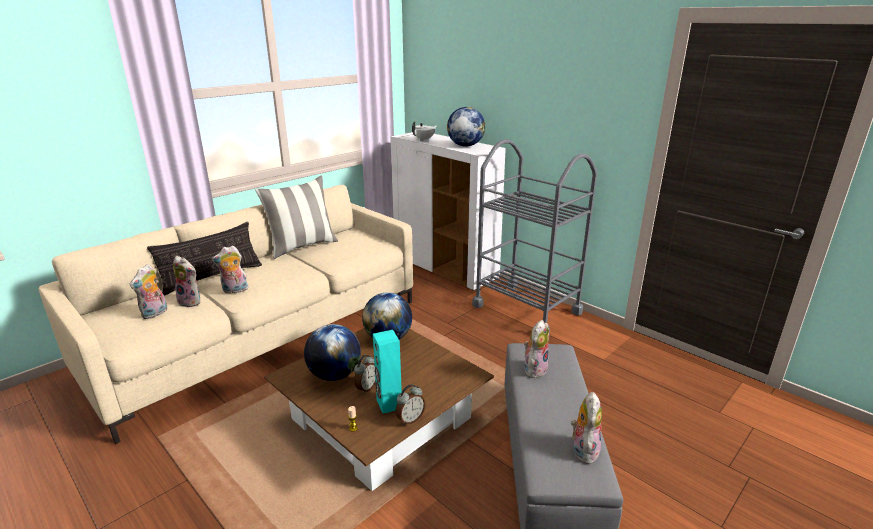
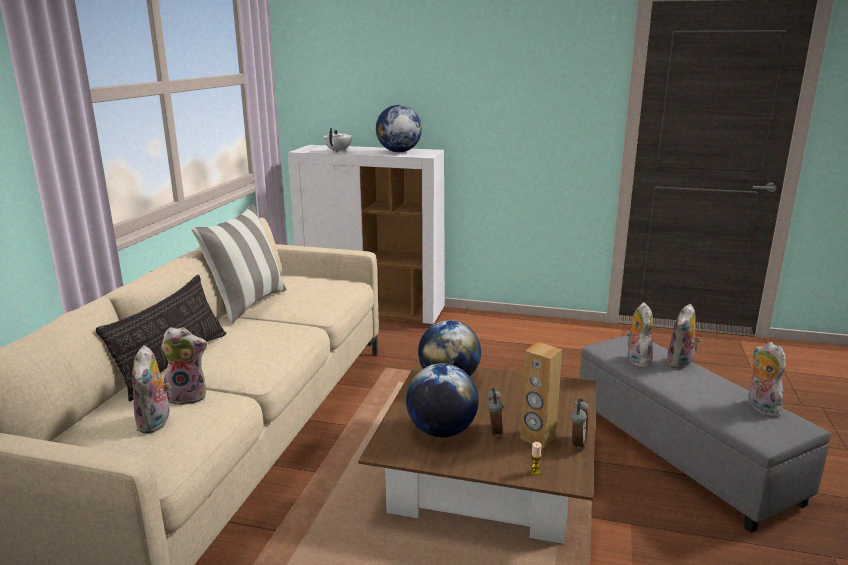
camera: 30 degrees left, 5 degrees down
(235, 290) = (232, 369): plush toy -> plush toy (680, 364)
(388, 404) = (537, 438): turquoise speaker -> brown speaker
(526, 309) = (504, 329): grey cart -> none

